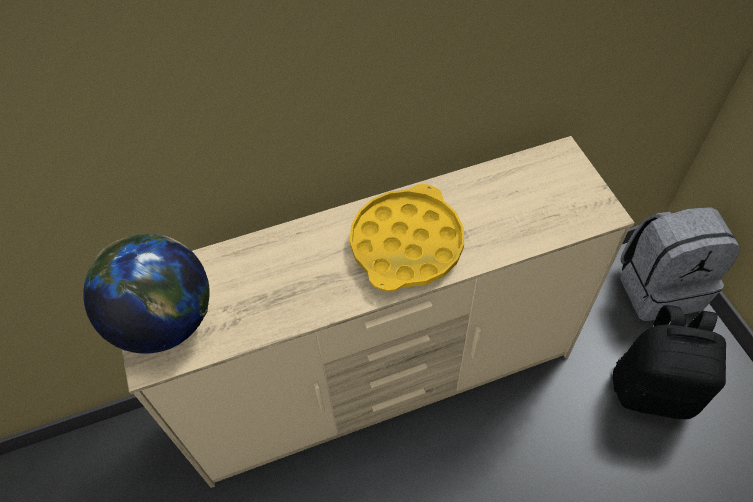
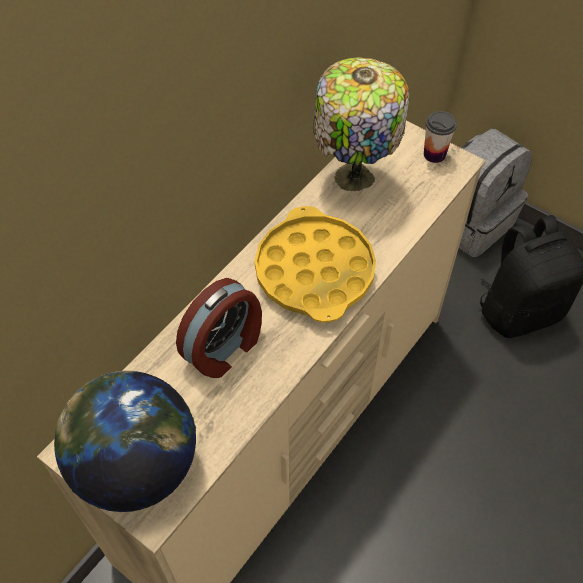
camera: 35 degrees left, 0 degrees up
(291, 268) = (225, 348): none -> alarm clock
(496, 184) = (352, 179): none -> table lamp
(588, 195) = (434, 154): none -> cup

